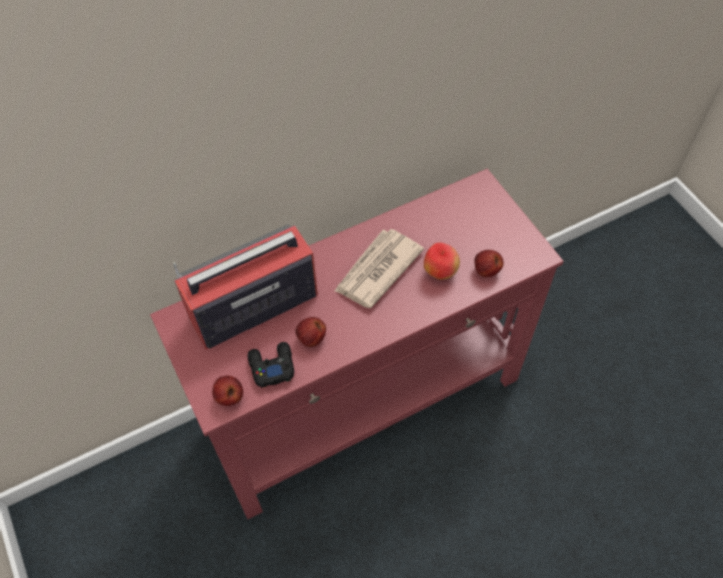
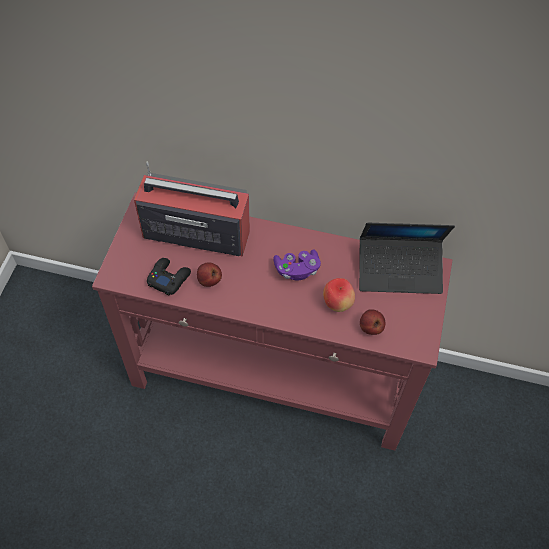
camera: 40 degrees right, 0 degrees up
(229, 397) = (126, 277): apple -> none
(377, 270) = (297, 270): newspaper -> purple game controller
(458, 207) = (399, 270): none -> laptop

